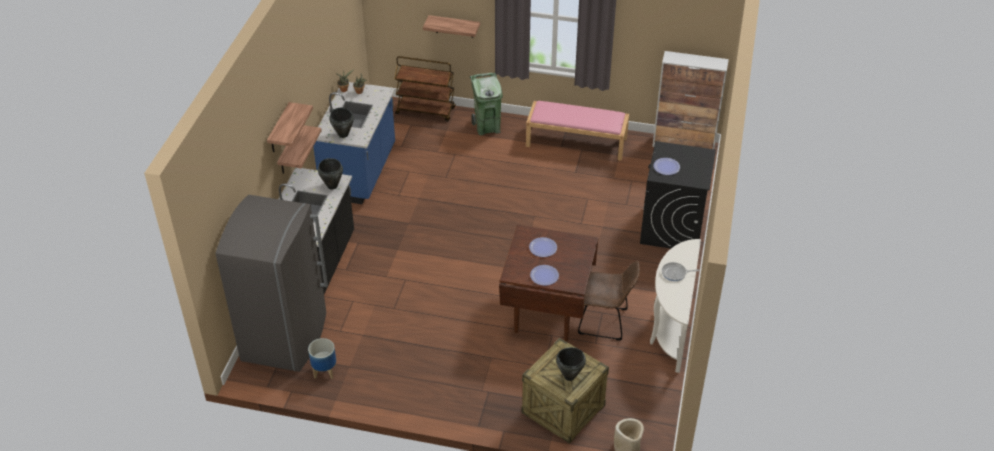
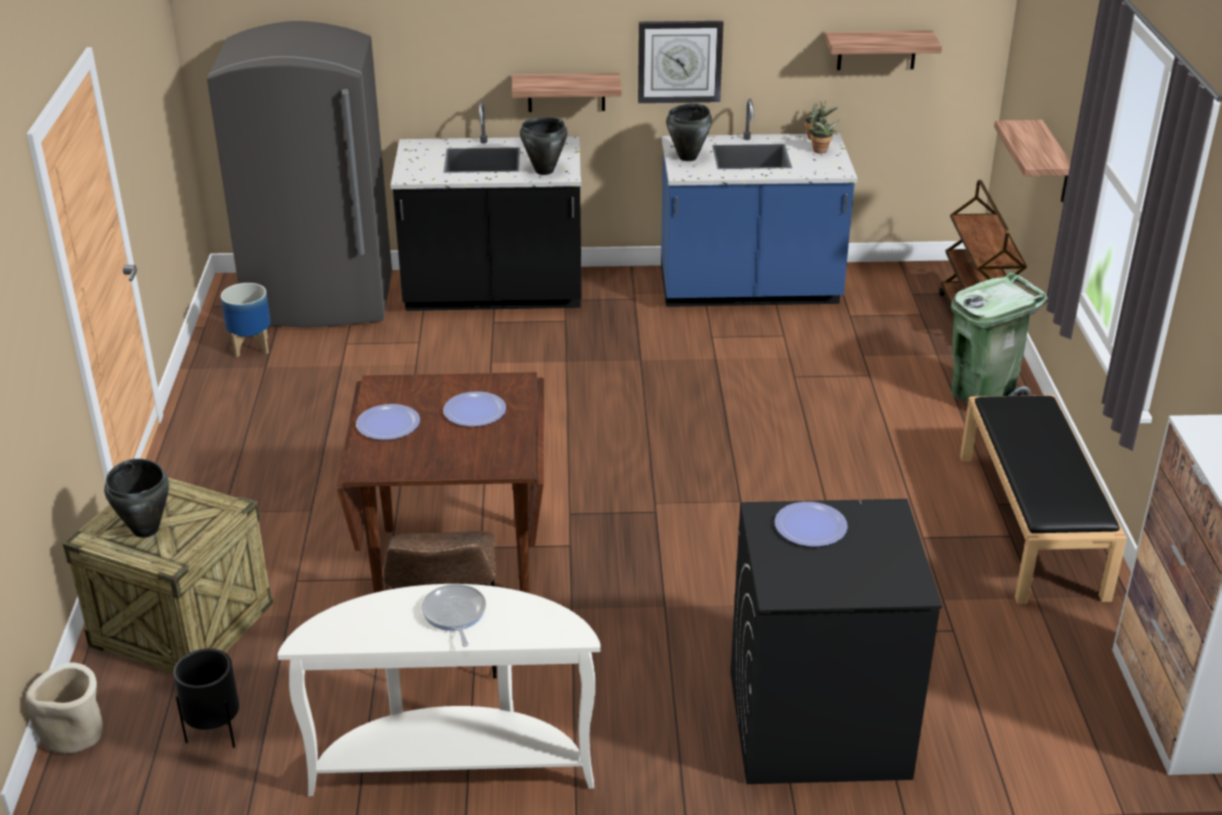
camera: 75 degrees right, 10 degrees down
(279, 129) = (541, 26): shelf -> shelf (877, 50)
(308, 99) = (679, 61): none -> wall clock
(577, 142) = (1032, 525): pink bench -> black bench
(638, 399) = (216, 735): none -> black planter

